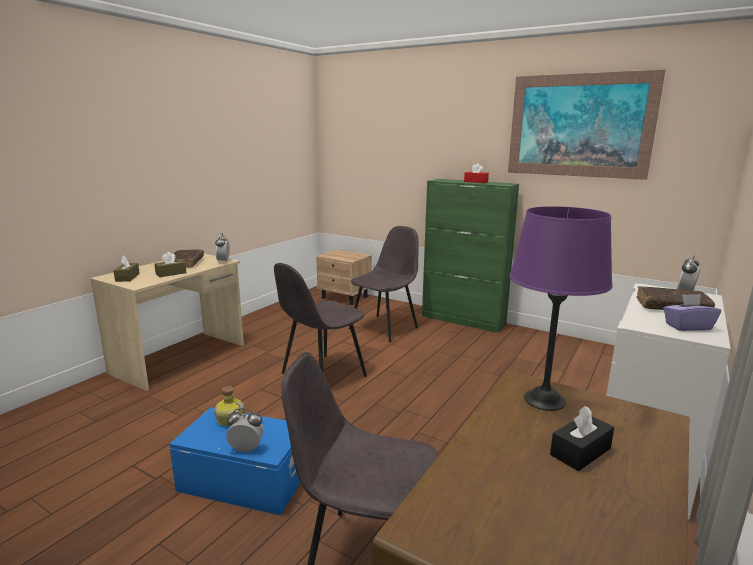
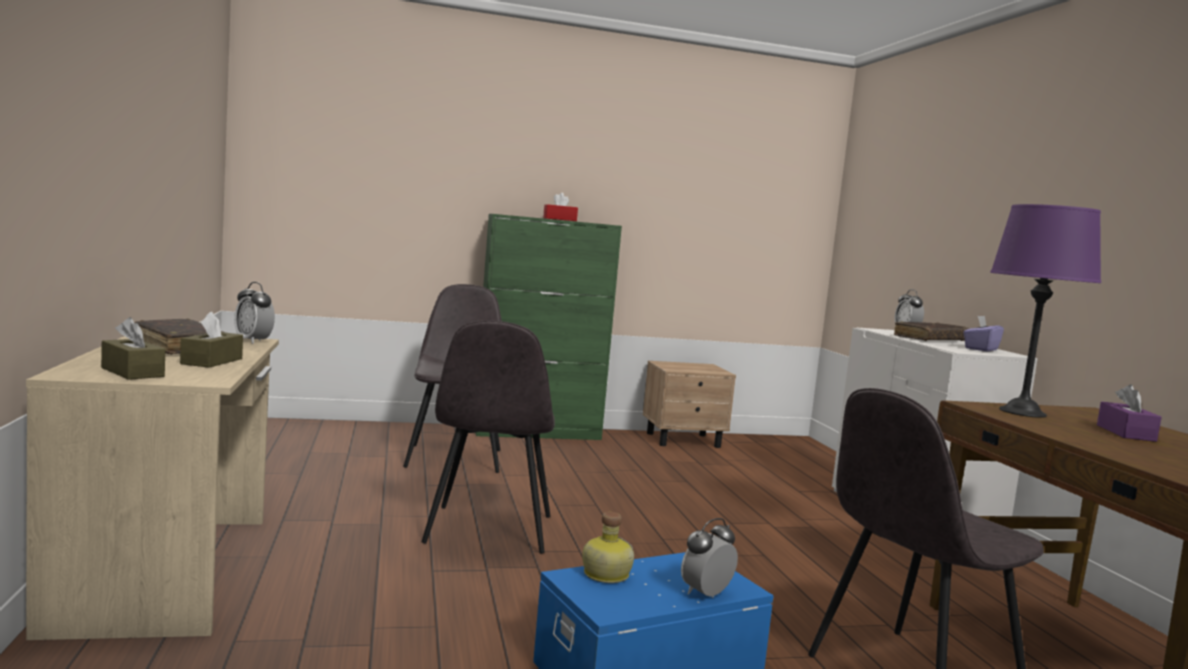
camera: 45 degrees left, 10 degrees down
(345, 297) = (308, 429): beige nightstand -> beige nightstand (684, 440)
(579, 126) = (683, 155): picture -> none
(580, 451) = (1125, 433): black tissue box -> purple tissue box

